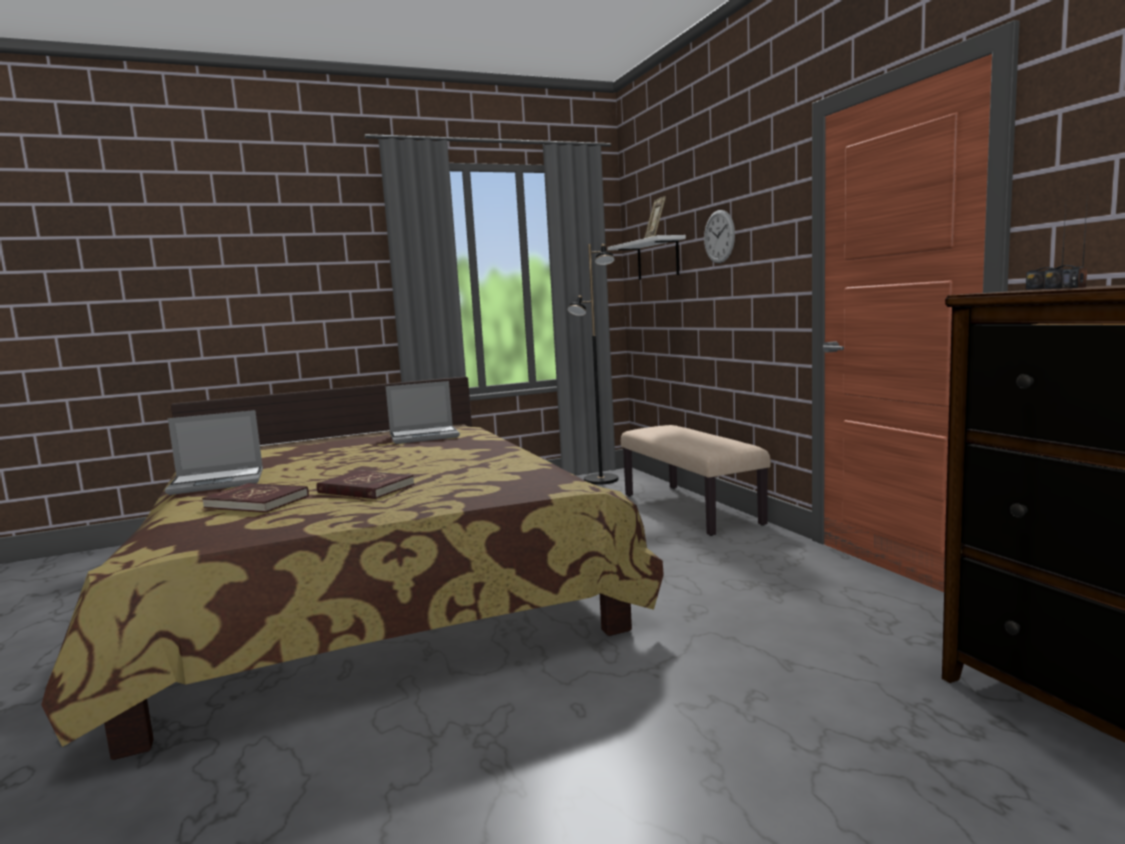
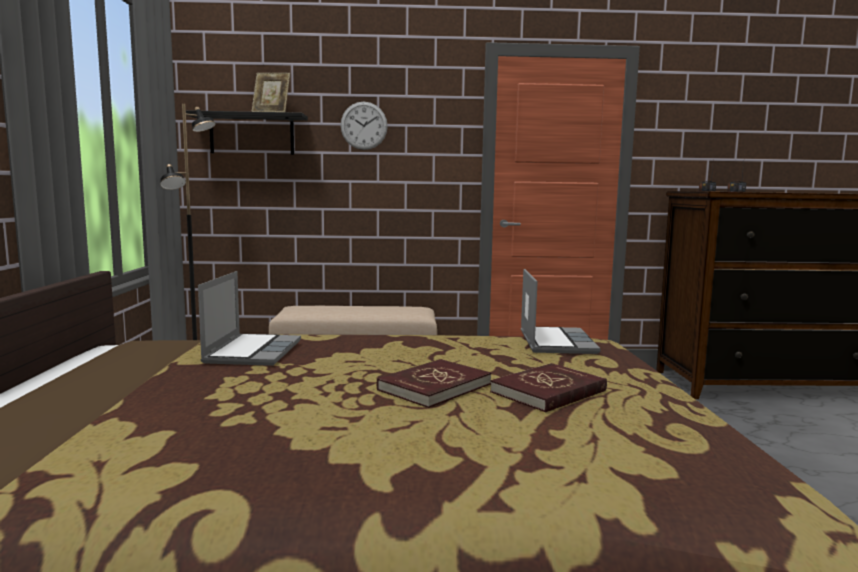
camera: 70 degrees left, 0 degrees up
(219, 482) = (370, 475): laptop -> laptop (555, 342)
(257, 502) = (565, 445): red book -> red book (434, 387)
(657, 259) = (252, 134): white shelf -> black shelf

